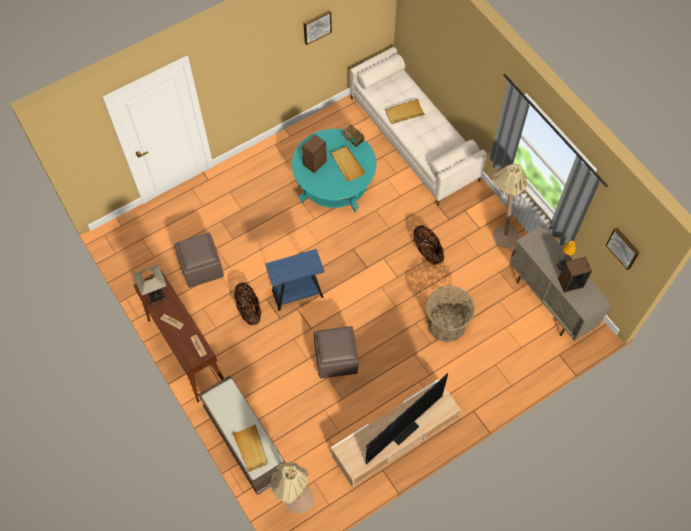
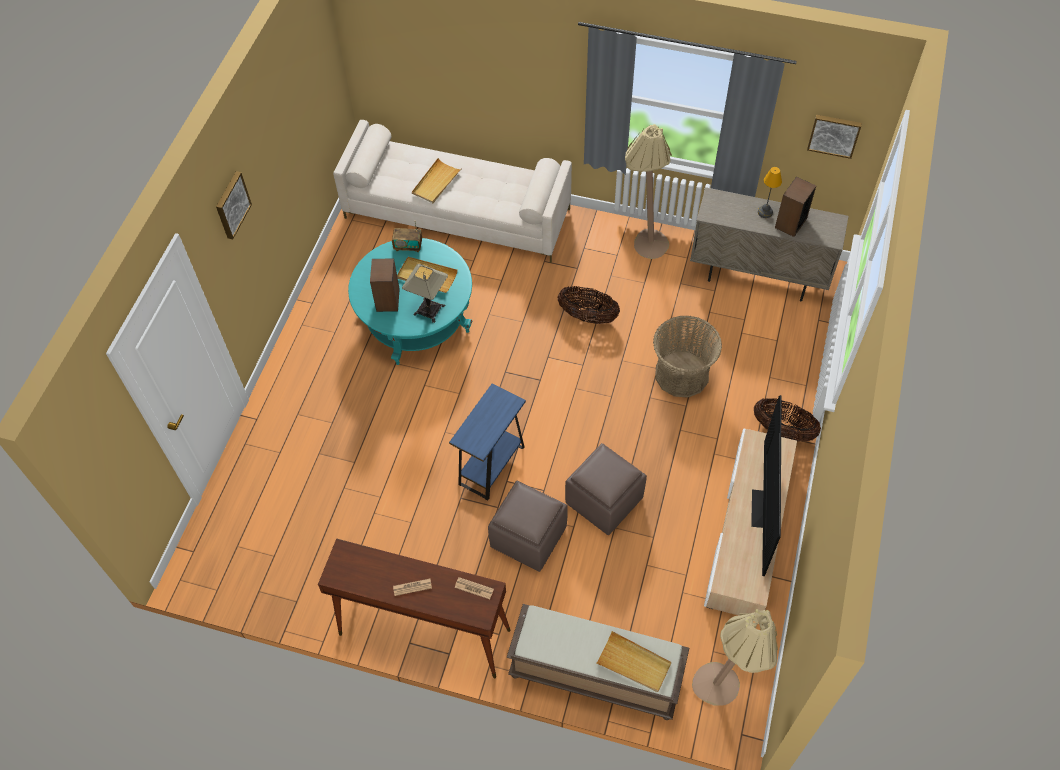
camera: 40 degrees left, 5 degrees down
(156, 295) = (361, 572): table lamp -> table lamp (429, 310)
(201, 267) = (346, 523): brown ottoman -> brown ottoman (527, 537)
(249, 310) = (452, 526): basket -> basket (782, 430)
(316, 26) = (285, 122): picture -> picture (231, 205)

